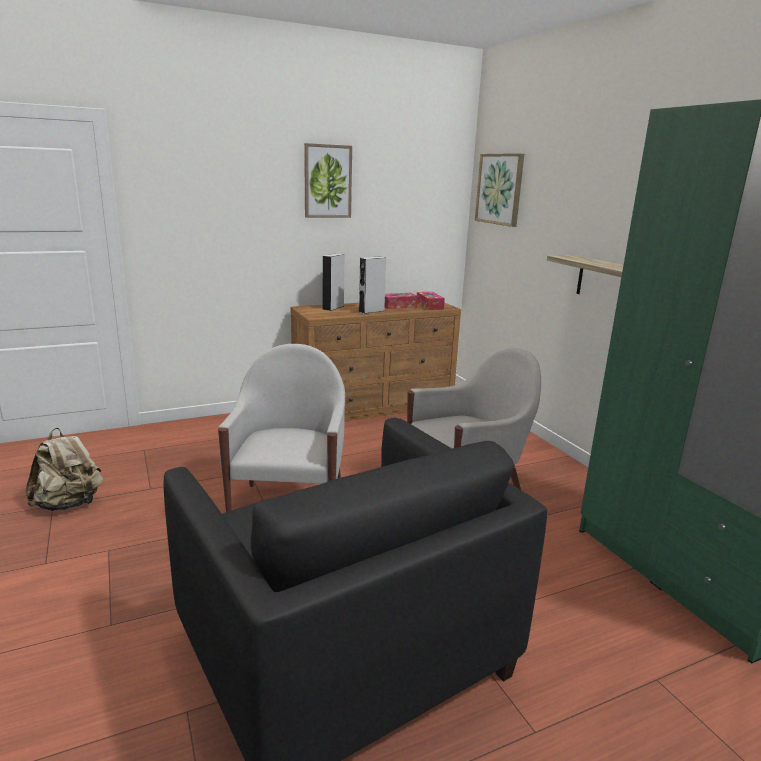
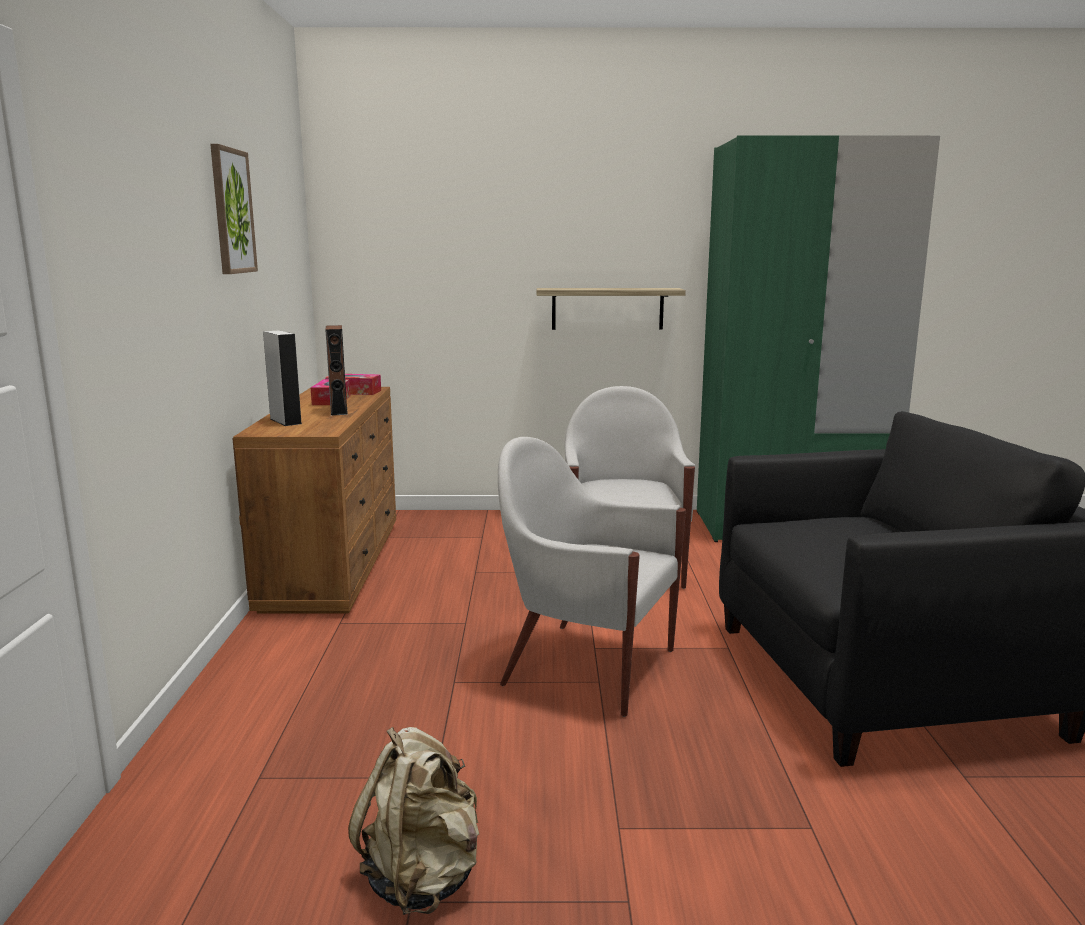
camera: 65 degrees left, 5 degrees down
(371, 311) = (339, 411): grey speaker -> brown speaker
(500, 189) = (381, 221): picture -> none

